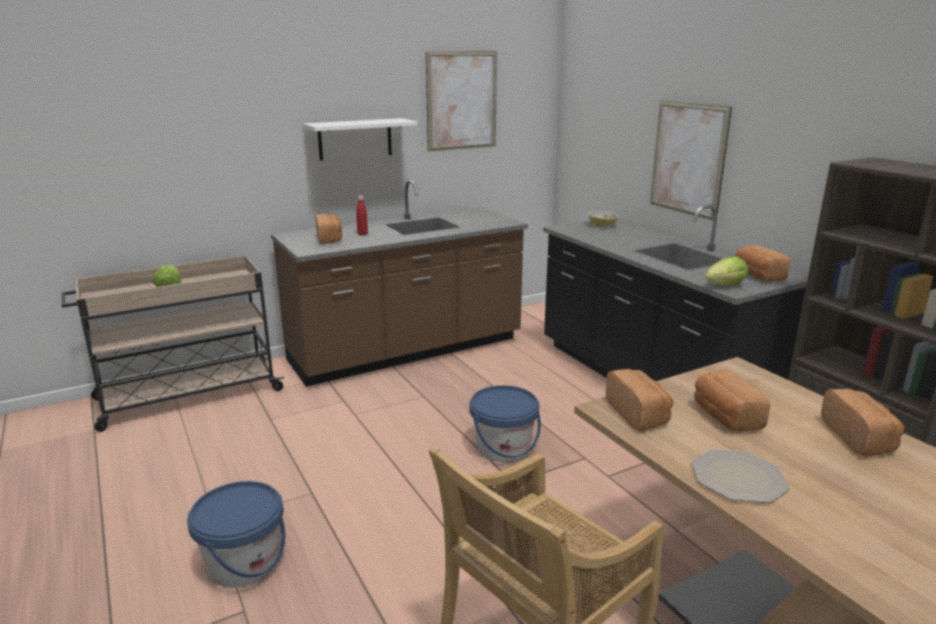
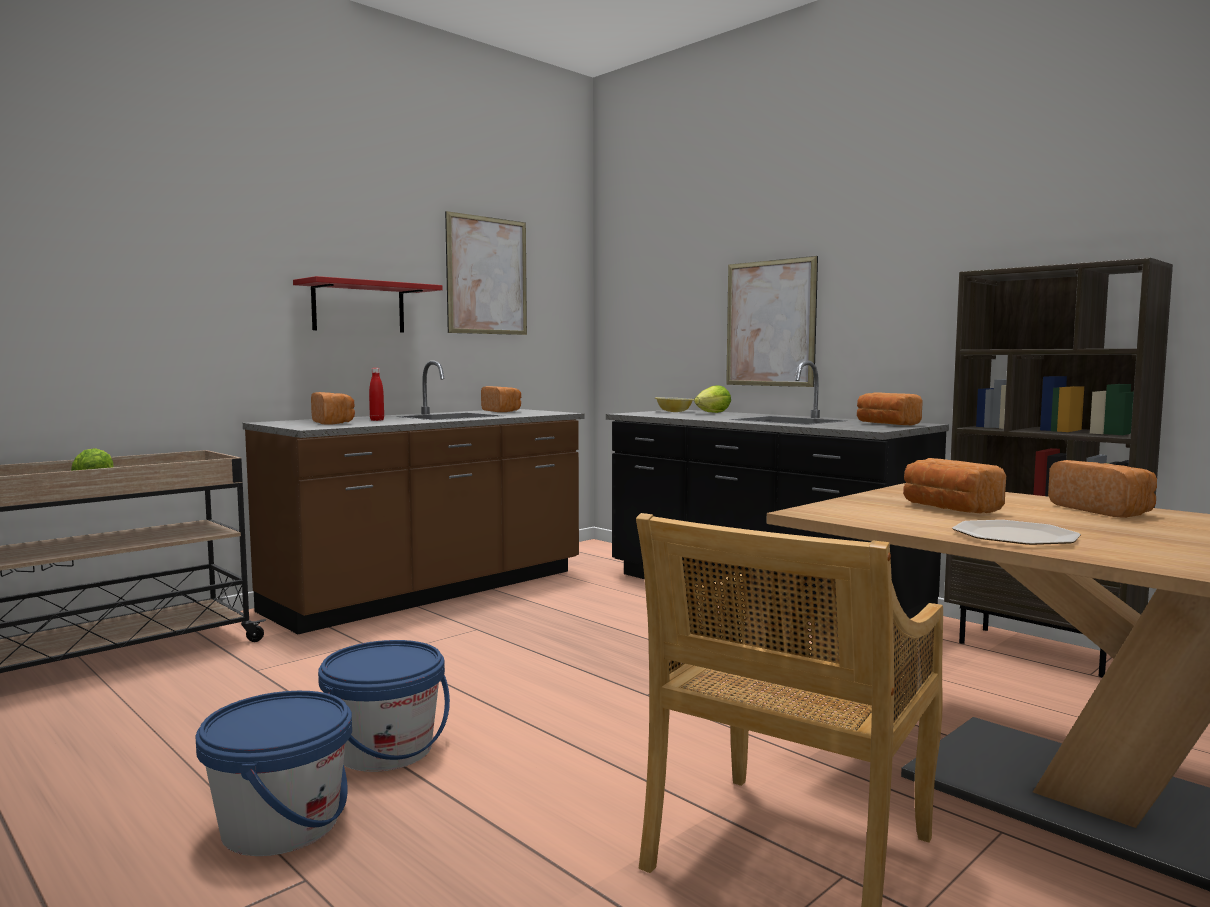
camera: 15 degrees left, 15 degrees down
(355, 139) = (358, 307): white shelf -> red shelf
(503, 448) = (614, 665): blue bucket -> blue bucket (385, 750)
(638, 414) = (849, 512): bread -> bread (502, 411)
(725, 286) = (861, 428): lettuce -> lettuce (713, 413)

